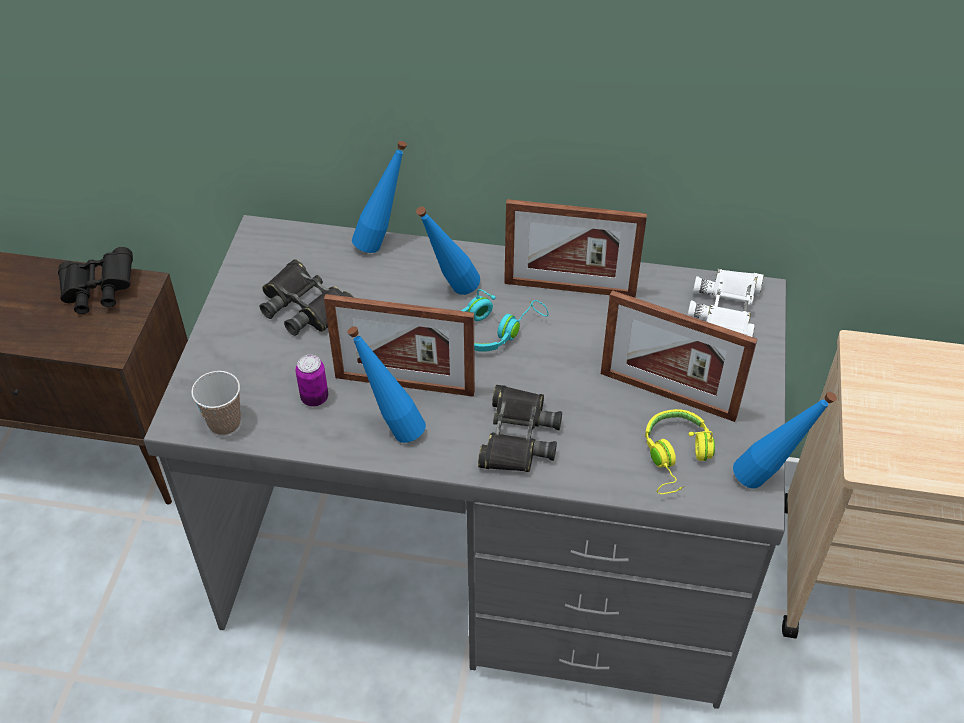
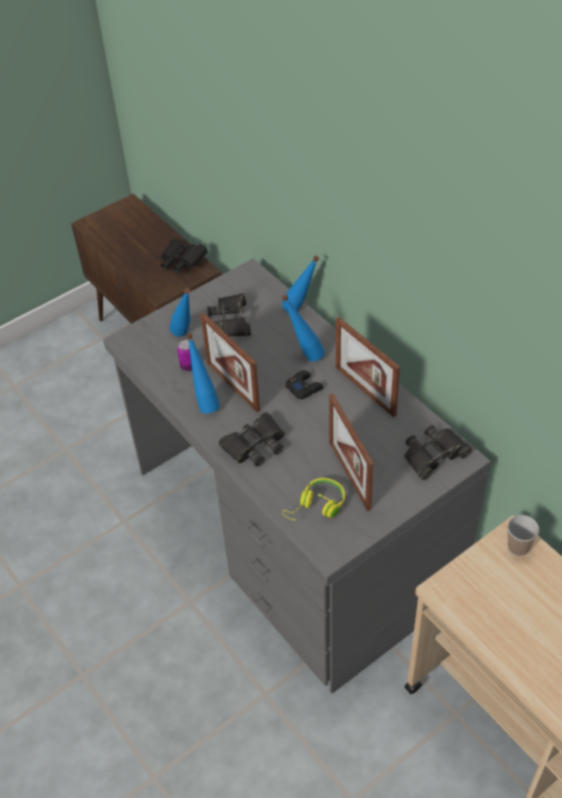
camera: 45 degrees right, 0 degrees up
(224, 423) = (140, 353): cup -> cup (518, 547)
(495, 329) = (304, 387): turquoise headphones -> black game controller
(726, 311) = (434, 455): white binoculars -> black binoculars
(768, 479) = (348, 549): blue bottle -> blue bottle (185, 336)

